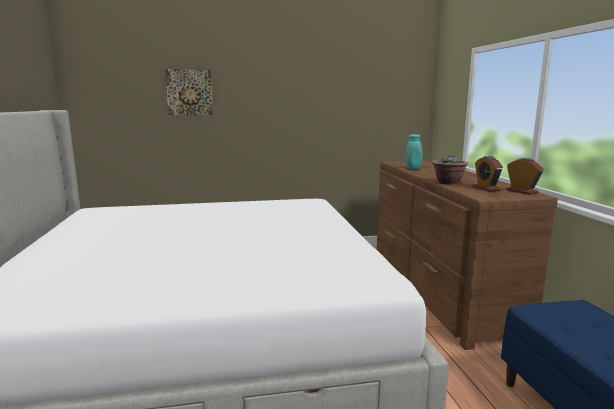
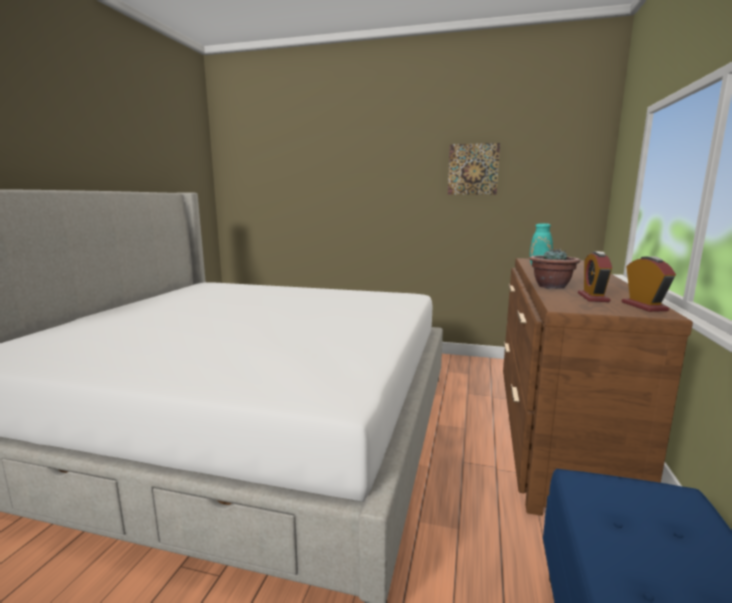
camera: 25 degrees right, 0 degrees up
(189, 92) = (318, 177): picture -> picture (473, 169)

